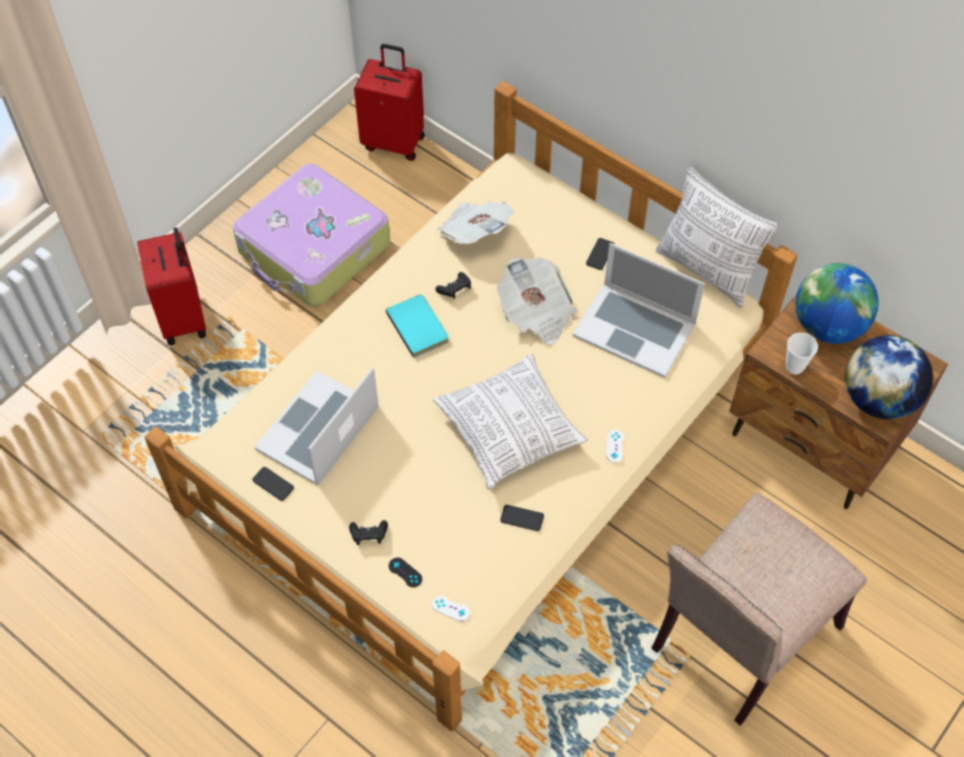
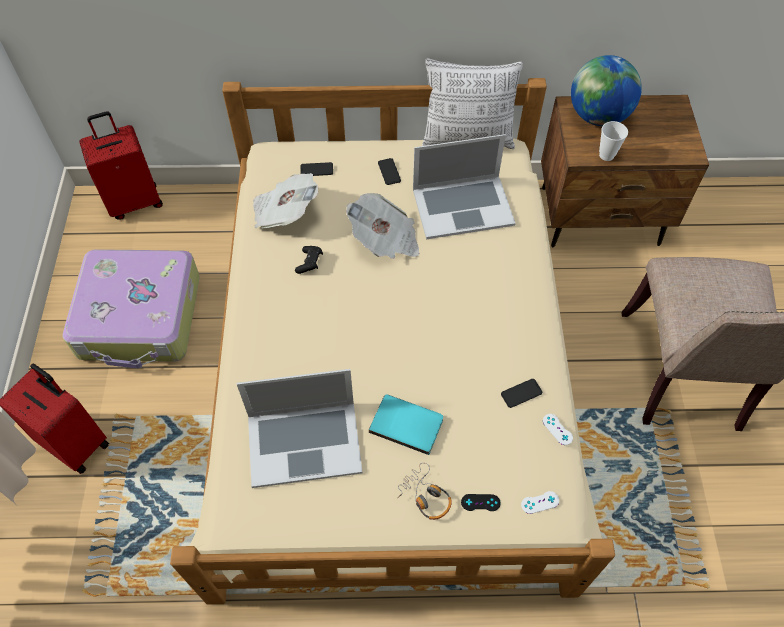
camera: 40 degrees left, 0 degrees up
(273, 484) = (309, 516): phone -> phone (316, 169)
(318, 428) = (304, 442): laptop -> laptop turned 90 degrees counterclockwise
(369, 535) = (425, 496): black game controller -> headphones
(419, 326) = (309, 307): turquoise book -> turquoise book (407, 423)
(509, 430) = (449, 336): pillow -> none
(615, 446) = (530, 294): white game controller -> white game controller (557, 429)
(878, 399) = (674, 142): globe -> none

